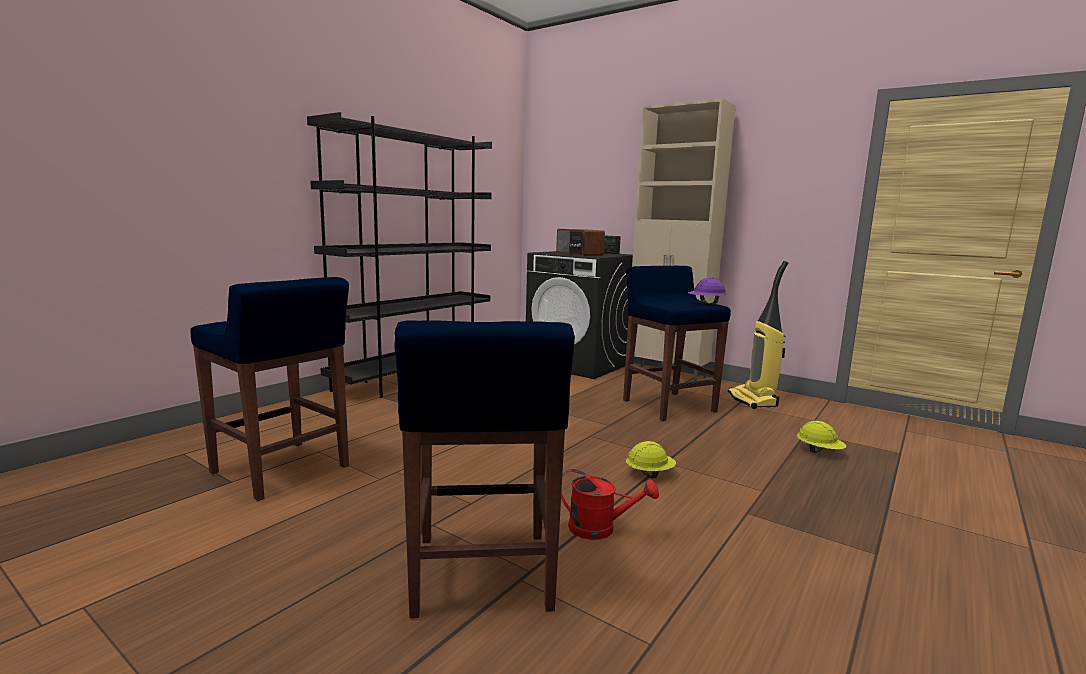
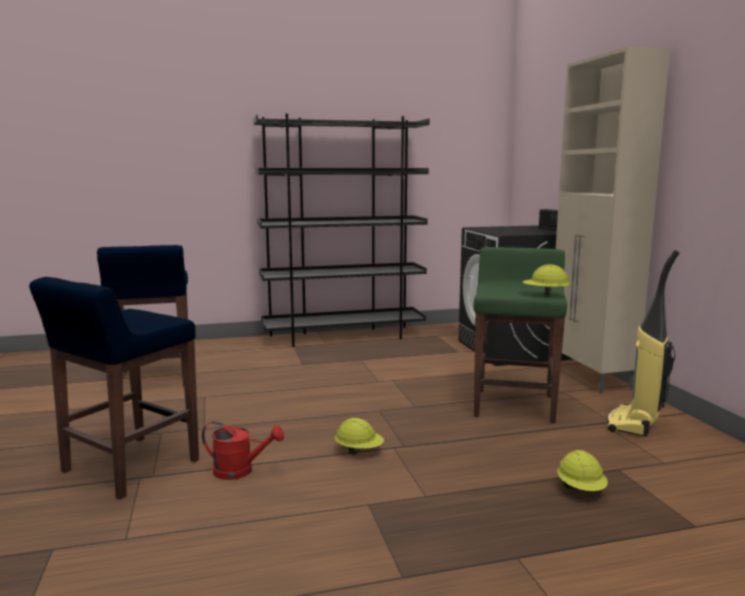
camera: 40 degrees right, 0 degrees up
(579, 254) = (505, 231): radio -> none
(600, 529) = (240, 471): red watering can -> red watering can turned 45 degrees counterclockwise
(668, 405) = (514, 405): blue stool -> green stool
(706, 304) = (545, 295): purple hard hat -> yellow hard hat

